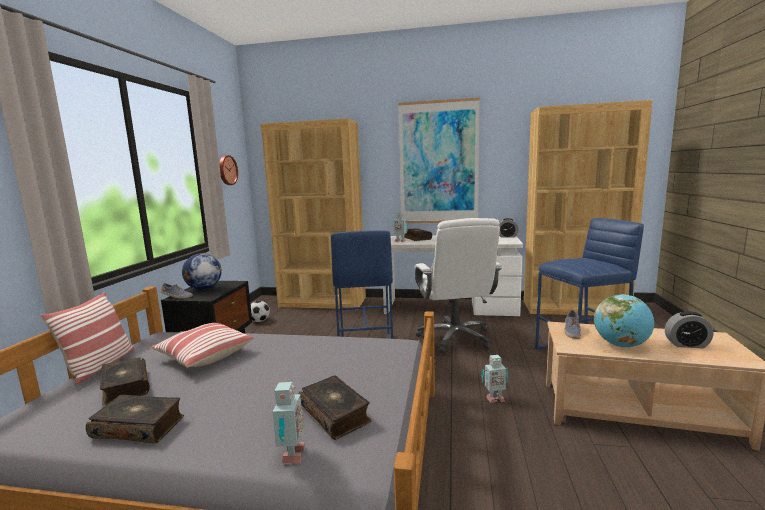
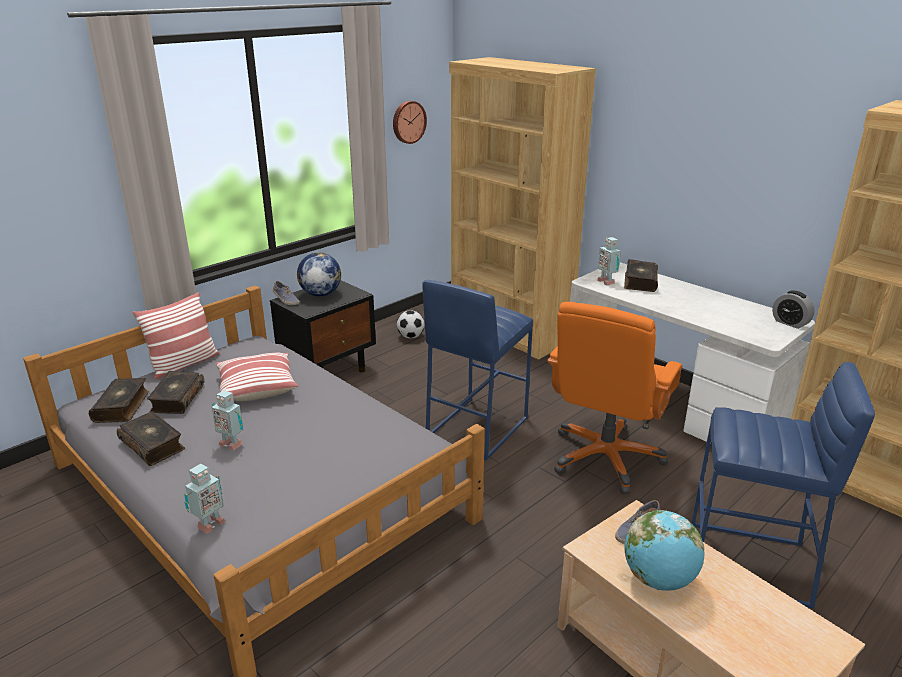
camera: 35 degrees right, 15 degrees up
(335, 414) = (277, 504): book -> book (122, 407)
(438, 163) = (710, 161): picture -> none
(455, 338) = (605, 458): white office chair -> orange office chair
(494, 399) = (534, 562): toy robot -> toy robot (231, 443)
(686, 345) = (751, 625): alarm clock -> none

